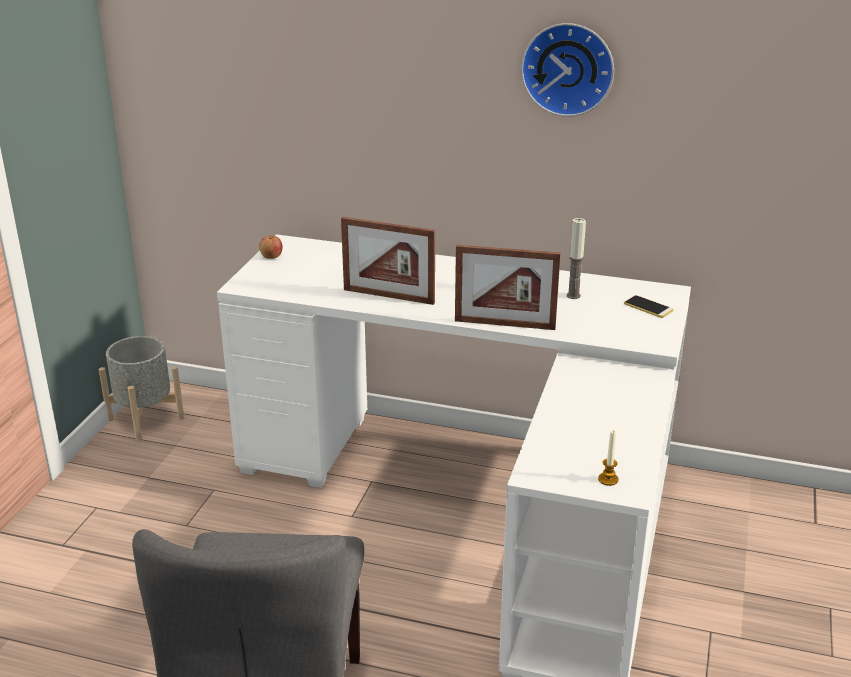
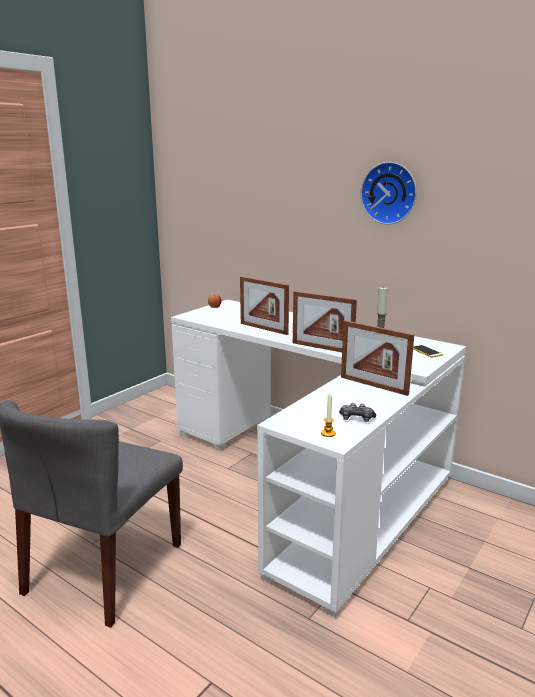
camera: 20 degrees right, 10 degrees down
(146, 419) = (150, 402): grey planter -> none
(609, 380) = (373, 385): none -> picture frame
(626, 446) = (356, 419): none -> game controller

